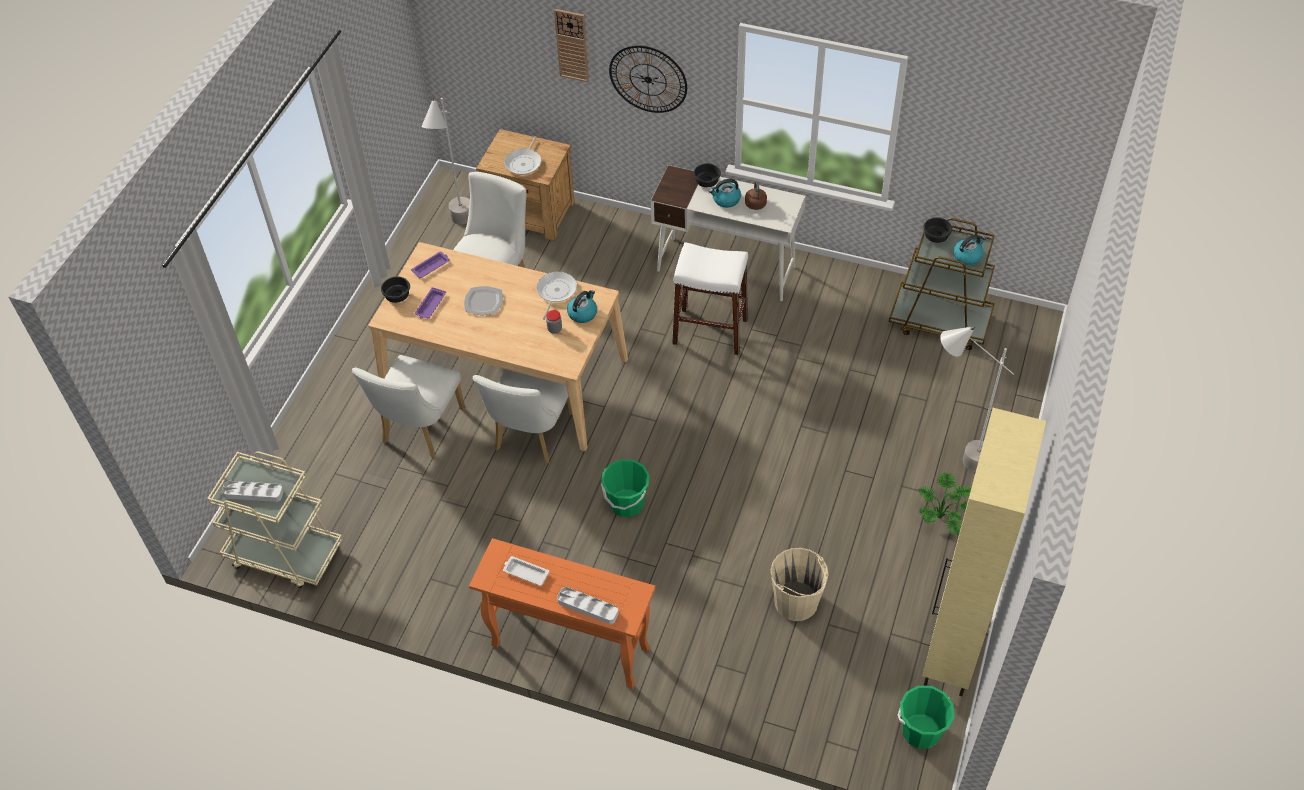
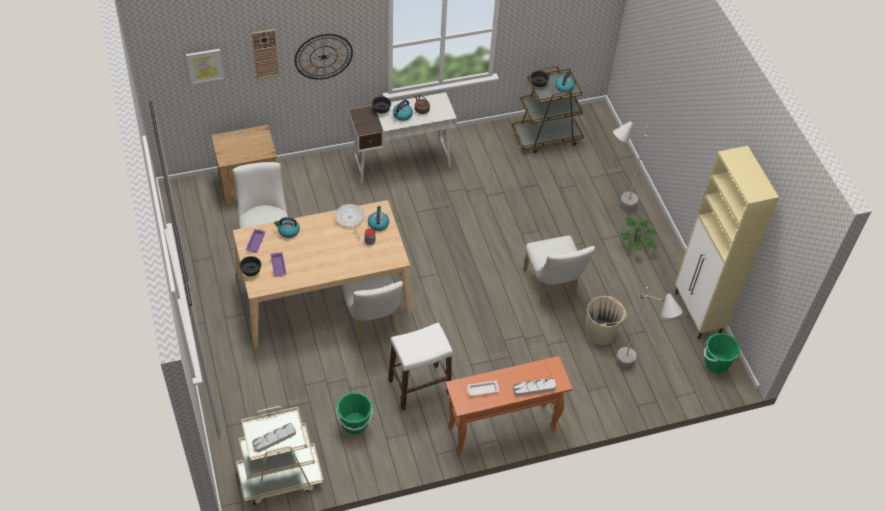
camera: 40 degrees left, 0 degrees up
(419, 430) = (298, 355): white chair -> white chair (552, 287)
(459, 230) = (210, 217): grey floor lamp -> grey floor lamp (635, 373)
(475, 272) = (288, 231): none -> kettle
(483, 302) = (310, 247): plate -> none
(496, 32) = (205, 65): none -> picture
(524, 163) = (248, 149): frying pan -> none
(626, 503) = (463, 330): green bucket -> green bucket (355, 424)
(710, 331) = (424, 205): white stool -> white stool (419, 387)

